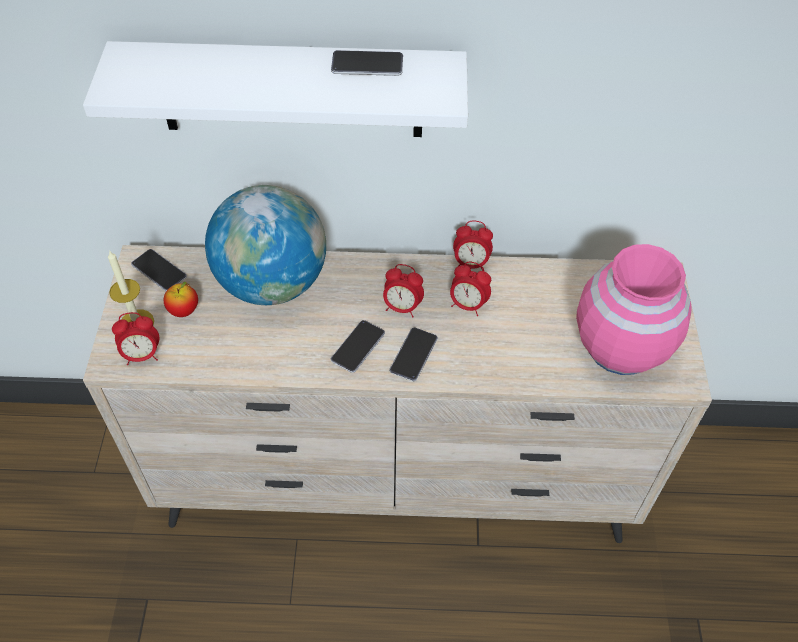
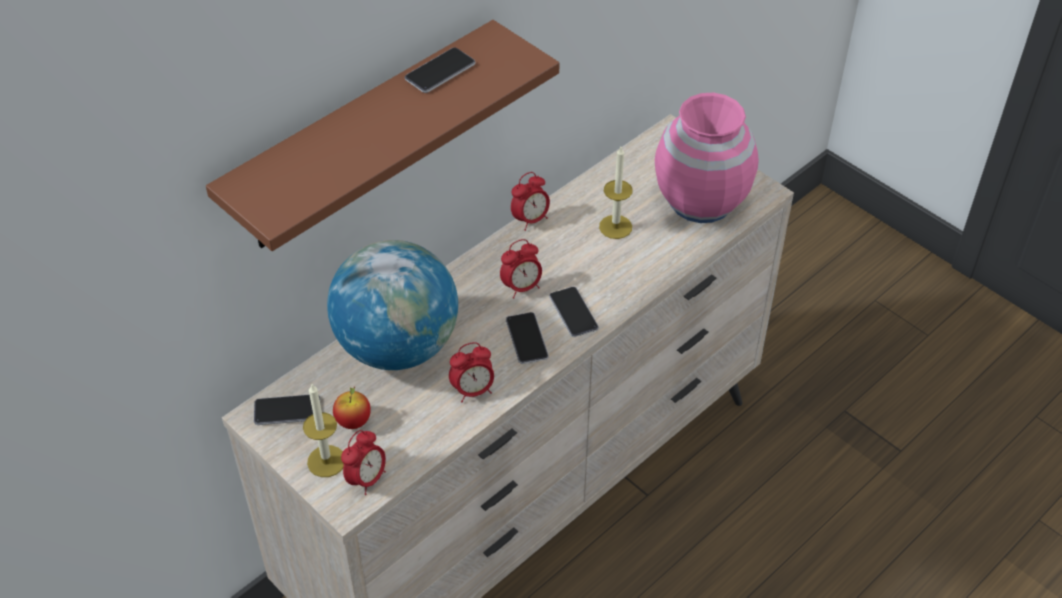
camera: 45 degrees left, 5 degrees down
(291, 90) = (363, 139): white shelf -> brown shelf
(468, 305) = (566, 250): alarm clock -> alarm clock (473, 390)
(526, 316) = (615, 227): none -> candle

